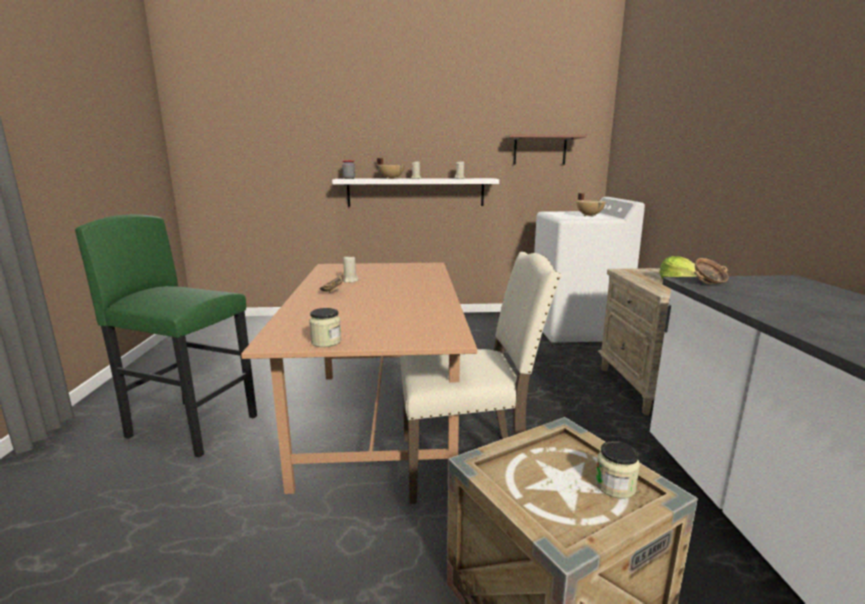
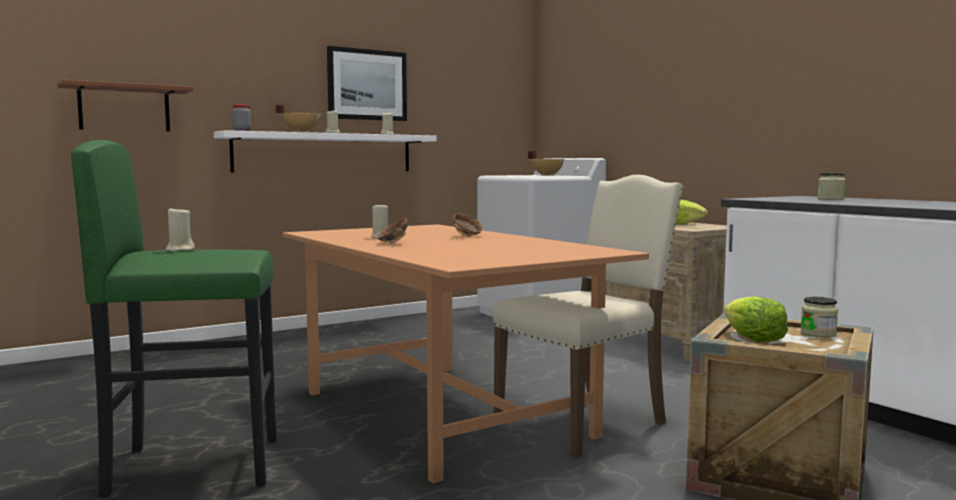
camera: 30 degrees left, 10 degrees down
(169, 290) = (180, 250): none -> beige candle
(326, 342) = (509, 260): jar -> jar (830, 199)
(450, 138) = (367, 85): none -> picture
(524, 472) = (752, 338): none -> lettuce
(539, 150) = (467, 104): brown shelf -> brown shelf (124, 108)
(709, 283) = (763, 198): bowl -> bowl (468, 236)

